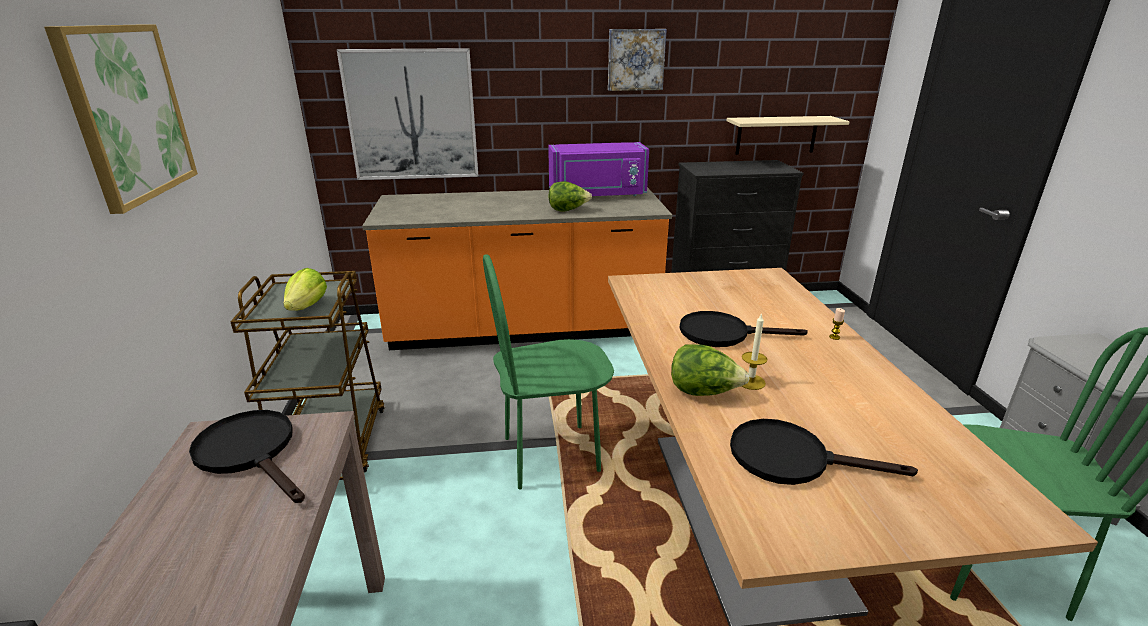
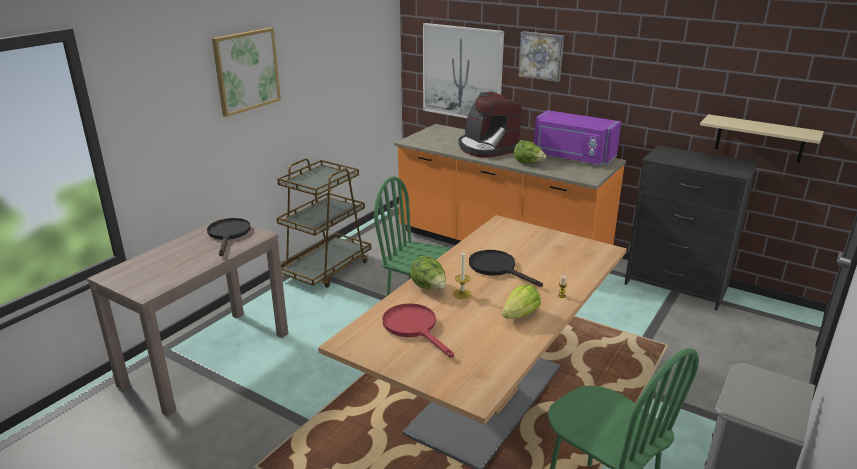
camera: 40 degrees right, 0 degrees up
(307, 306) = (319, 182): lettuce -> lettuce (520, 315)
(493, 206) = (487, 148): none -> coffee machine
(635, 59) = (627, 53): picture -> picture (541, 56)
(792, 458) = (414, 327): black frying pan -> red frying pan

